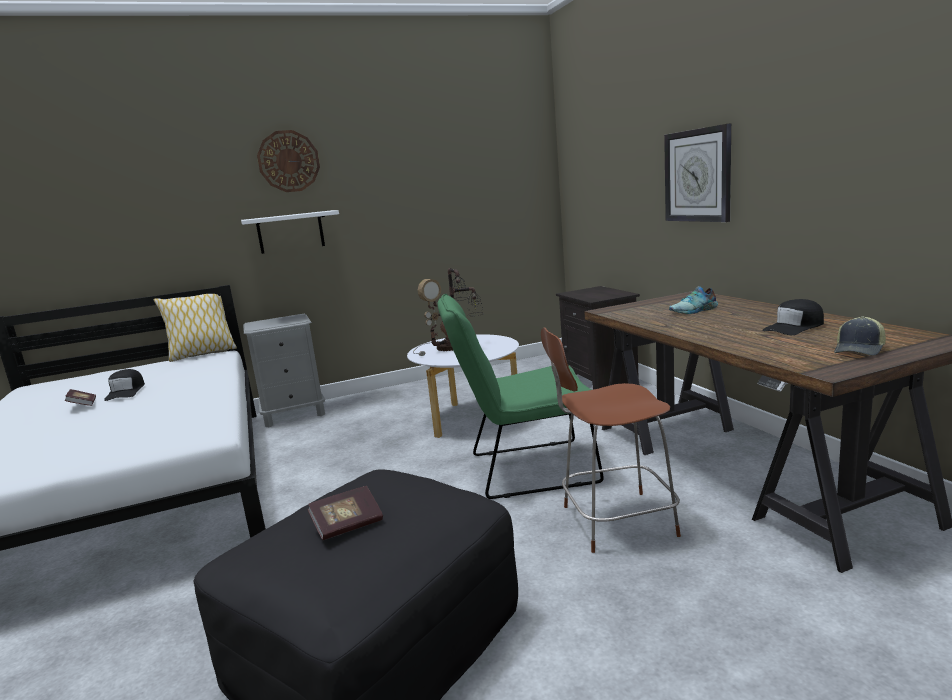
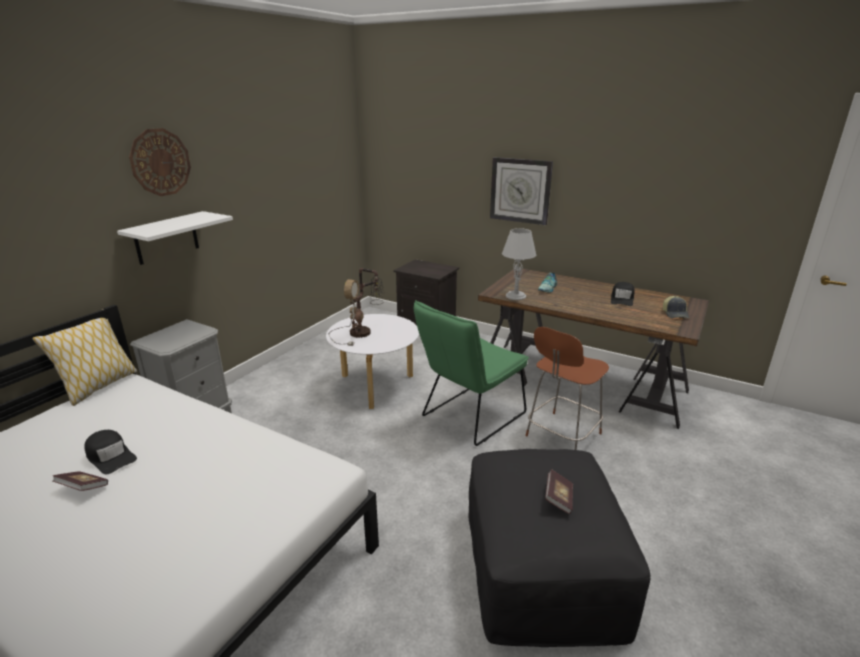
camera: 40 degrees left, 10 degrees up
(629, 315) = (516, 296): none -> grey table lamp

